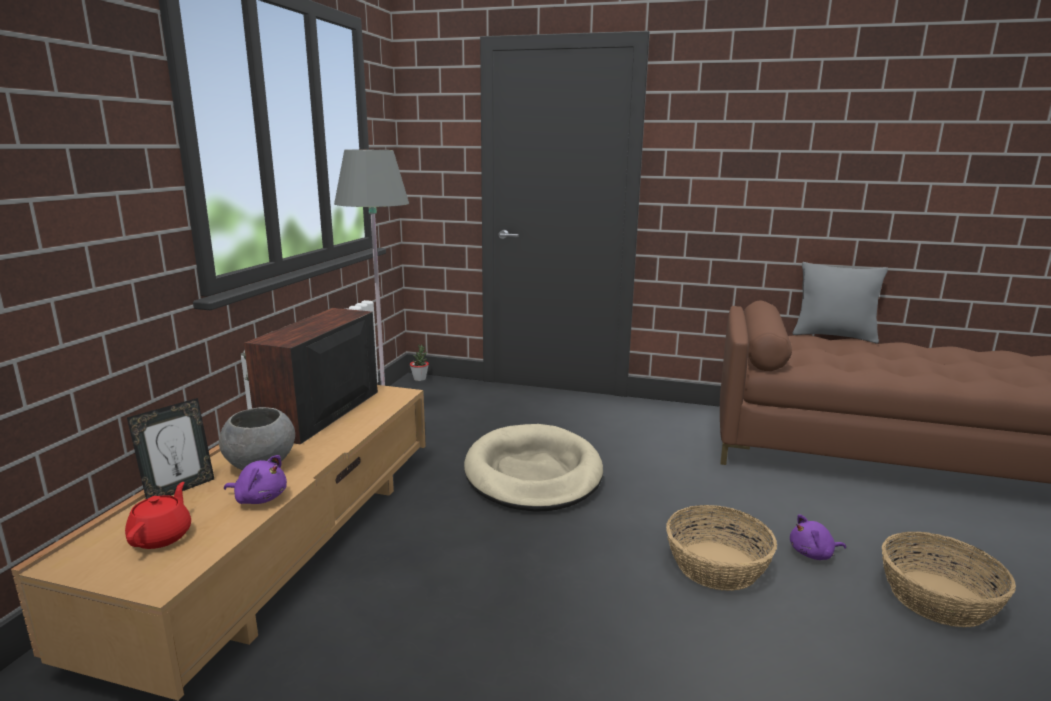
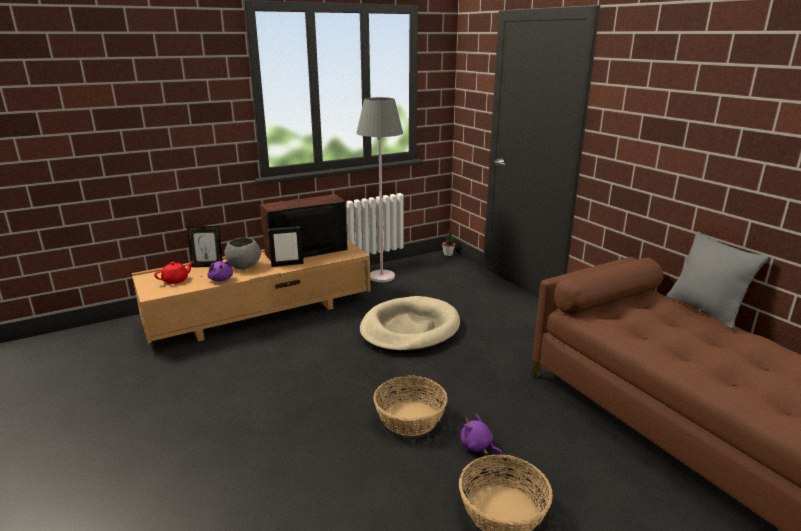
camera: 45 degrees right, 5 degrees up
(329, 437) = (287, 264): none -> picture frame

